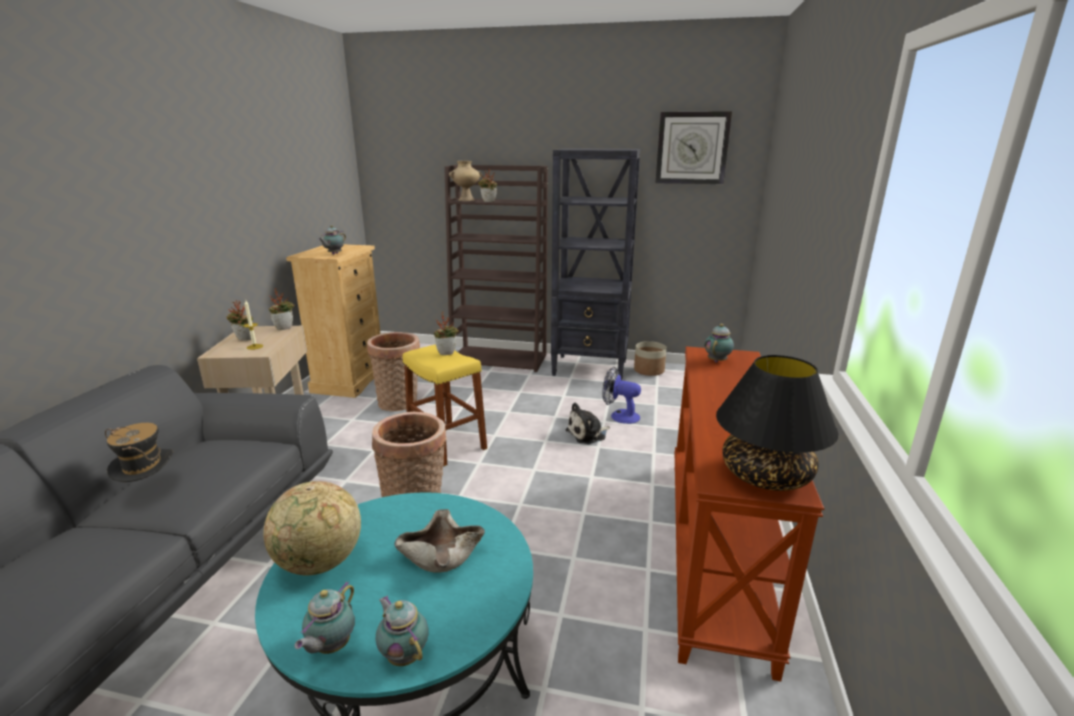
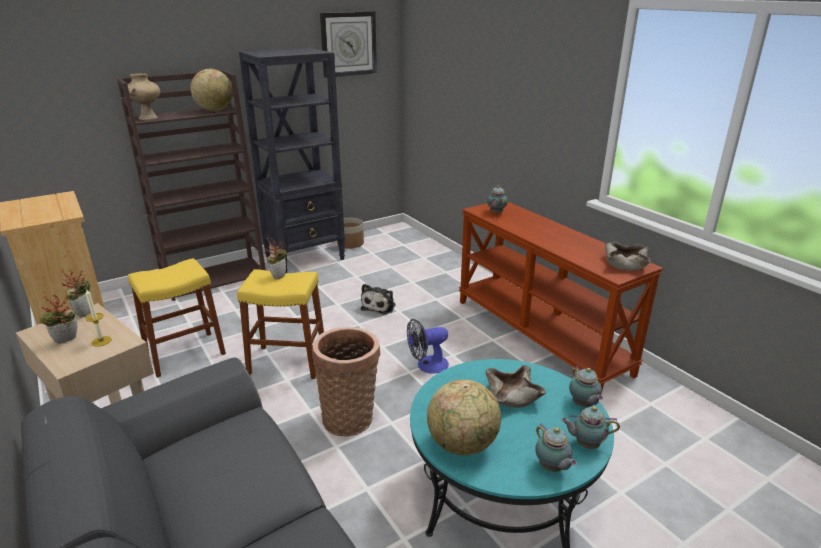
camera: 45 degrees left, 5 degrees up
(149, 489) = (222, 504): hat -> none
(334, 254) = (57, 212): teapot -> teapot (583, 405)
(399, 404) = (185, 354): basket -> yellow stool
(488, 201) = (180, 116): potted plant -> none
(525, 201) = (215, 110): none -> globe
(619, 416) = (380, 284): fan -> fan (427, 365)
(766, 475) = (625, 264): black table lamp -> beige bowl

